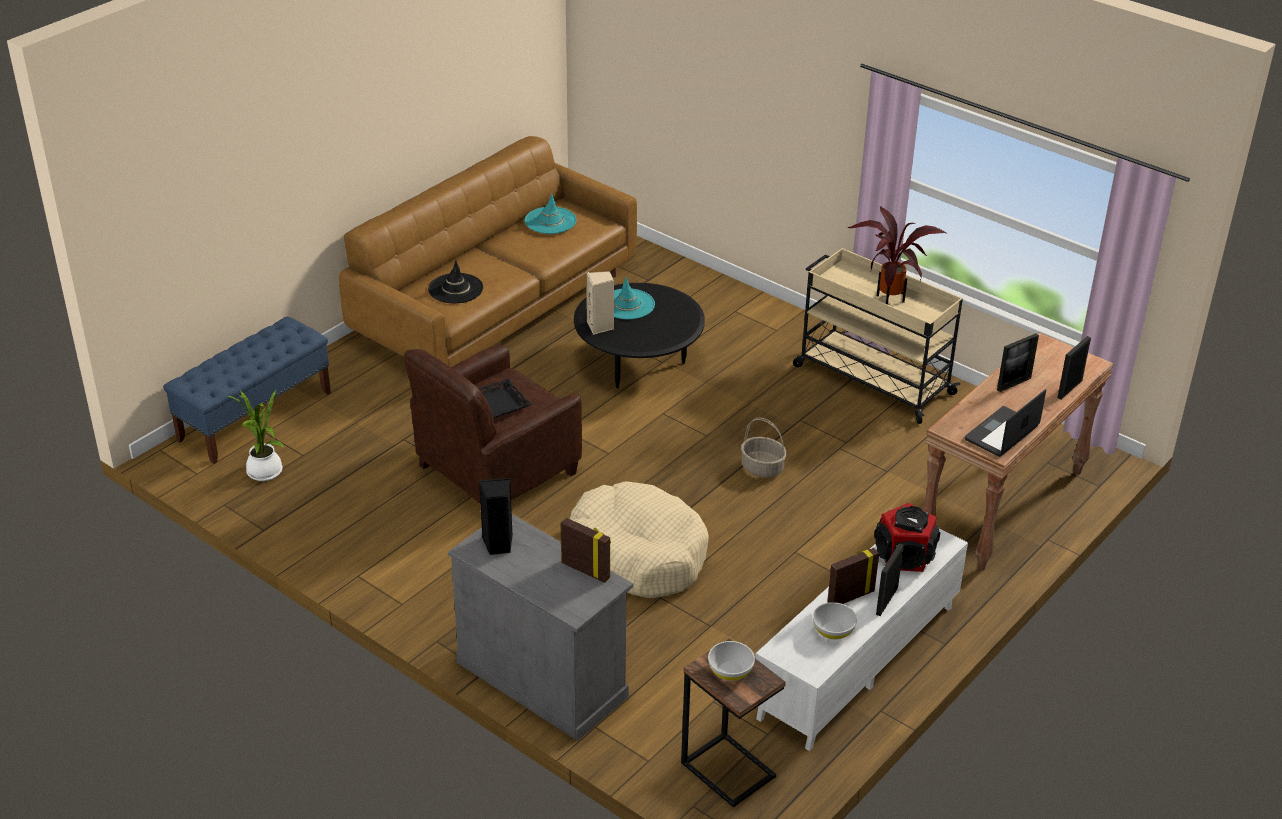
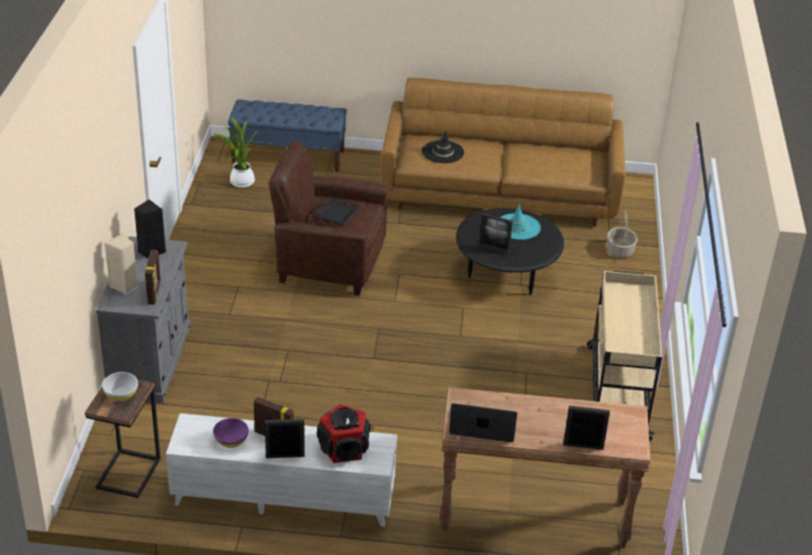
camera: 55 degrees right, 0 degrees up
(550, 221) = (564, 155): turquoise hat -> none
(600, 326) = (479, 226): beige speaker -> beige speaker (124, 286)
(636, 554) = (302, 353): beige dog bed -> none
(763, 468) = (451, 375): basket -> basket (620, 251)
(833, 630) = (231, 440): white bowl -> purple bowl
(890, 297) = (632, 325): potted plant -> none
(1014, 384) = (556, 413): picture frame -> picture frame (494, 249)

